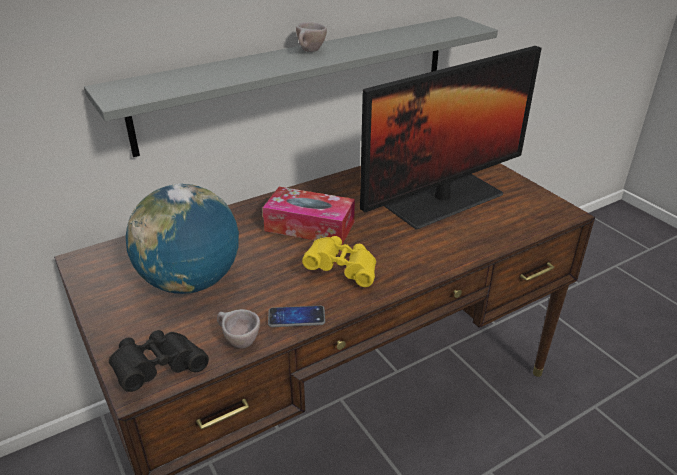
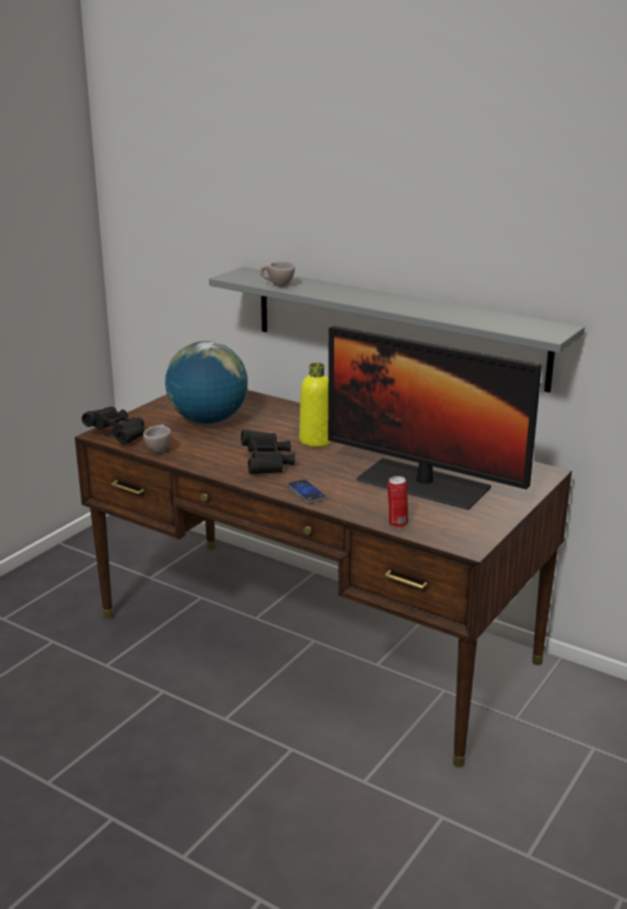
camera: 65 degrees right, 10 degrees down
(296, 317) = (197, 460): phone -> phone (306, 492)
(309, 226) = (316, 440): tissue box -> yellow bottle
(310, 52) = (385, 298): beige cup -> beige cup (277, 286)
(342, 270) = (267, 464): yellow binoculars -> black binoculars
(515, 234) = (397, 524): none -> can

